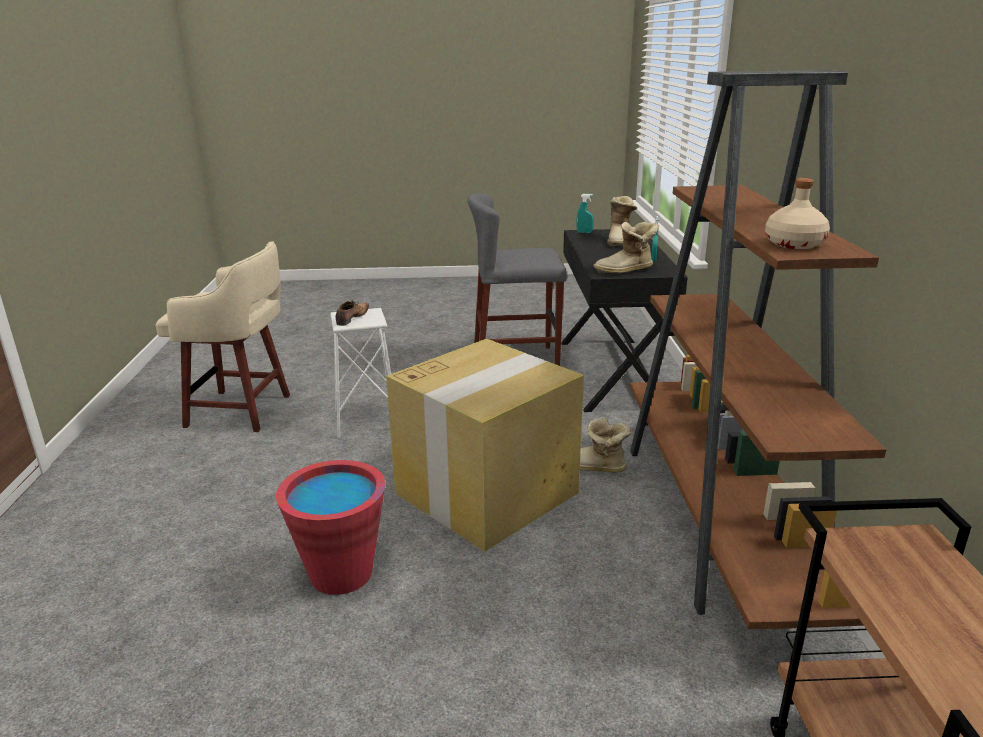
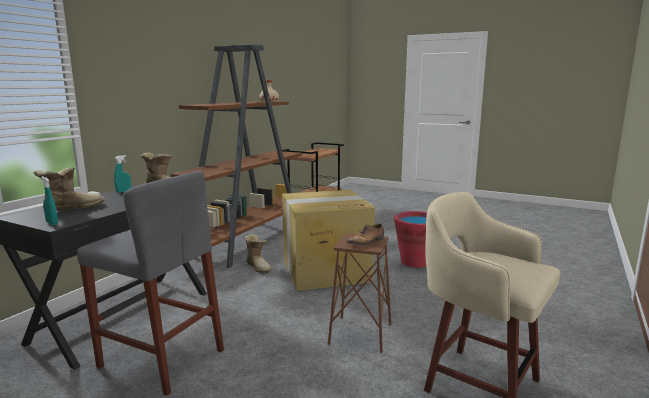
camera: 150 degrees left, 10 degrees down
(366, 420) = (360, 334): white stool -> brown stool

